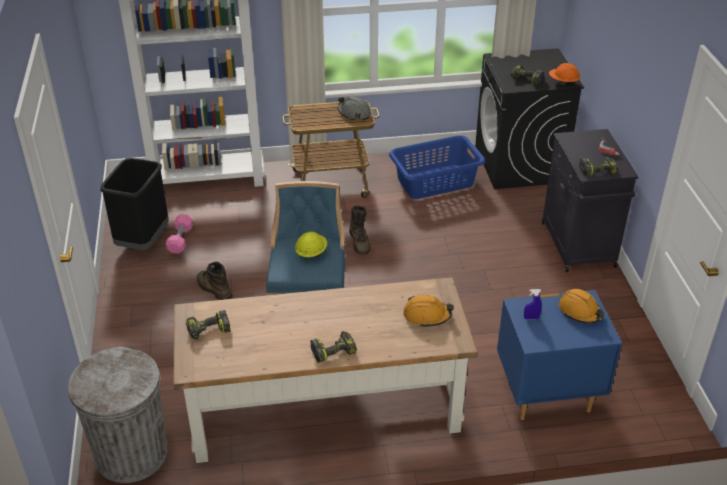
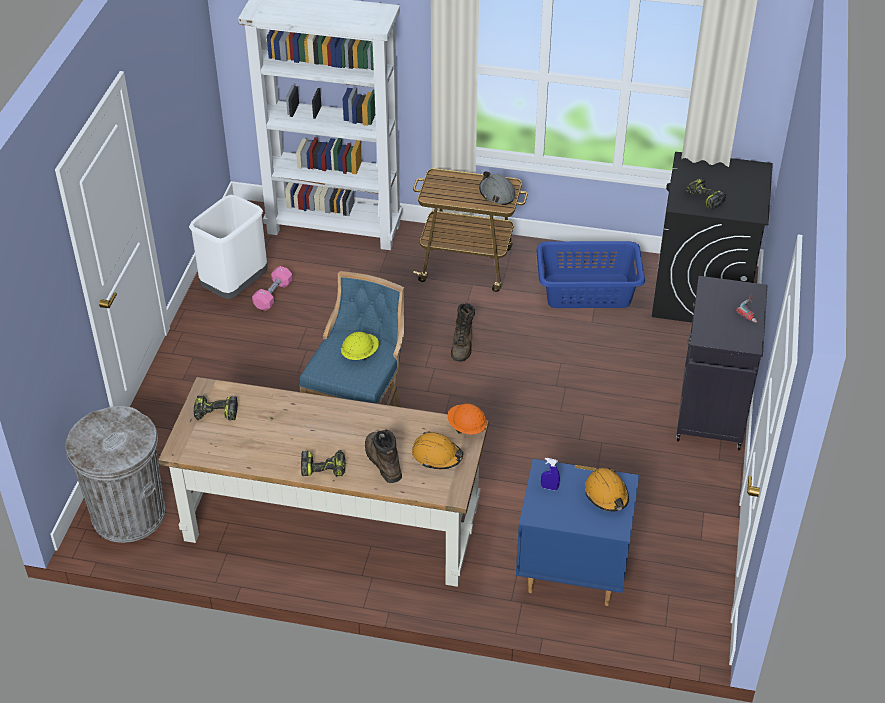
camera: 20 degrees right, 5 degrees up
(143, 240) = (235, 286): black trash can -> white trash can
(214, 289) = (282, 361): brown boot -> brown boot (382, 461)
(563, 82) = (746, 212): orange hard hat -> orange hard hat (466, 427)
(597, 170) = (719, 336): power drill -> none

